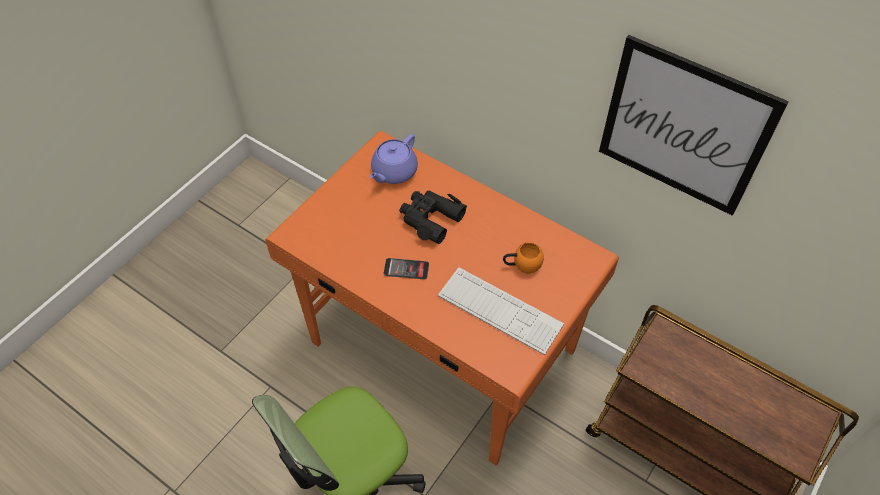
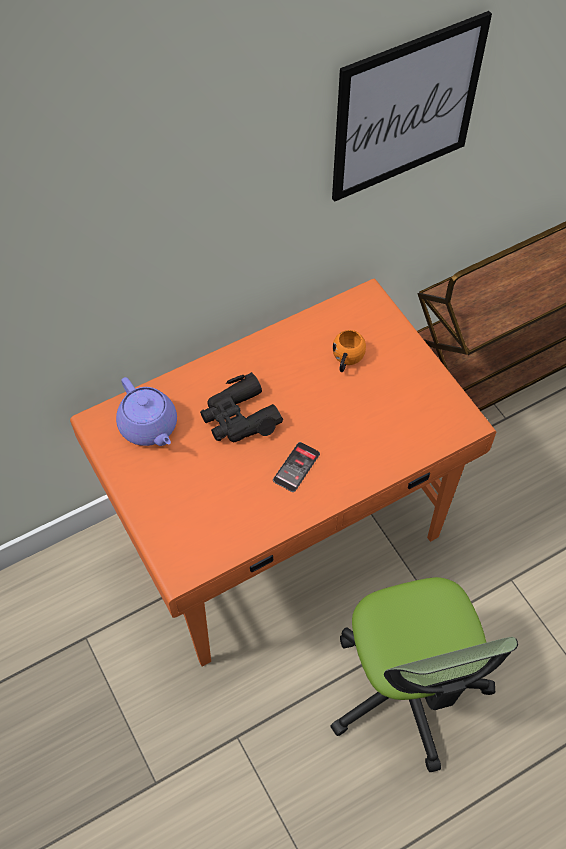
camera: 65 degrees left, 5 degrees up
(499, 310) = (392, 403): keyboard -> none

